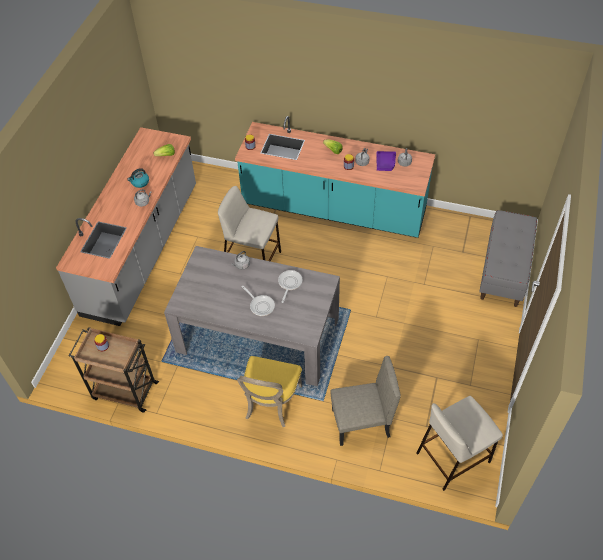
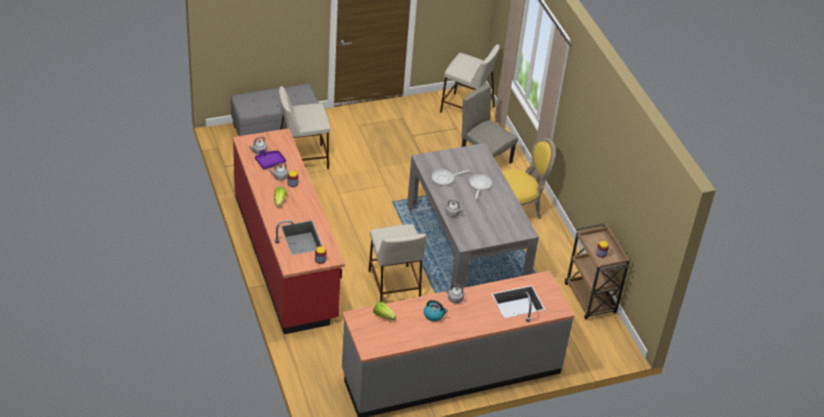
camera: 130 degrees left, 10 degrees down
(334, 209) = (286, 257): turquoise counter -> red counter
(450, 272) = (302, 158): none -> beige stool

